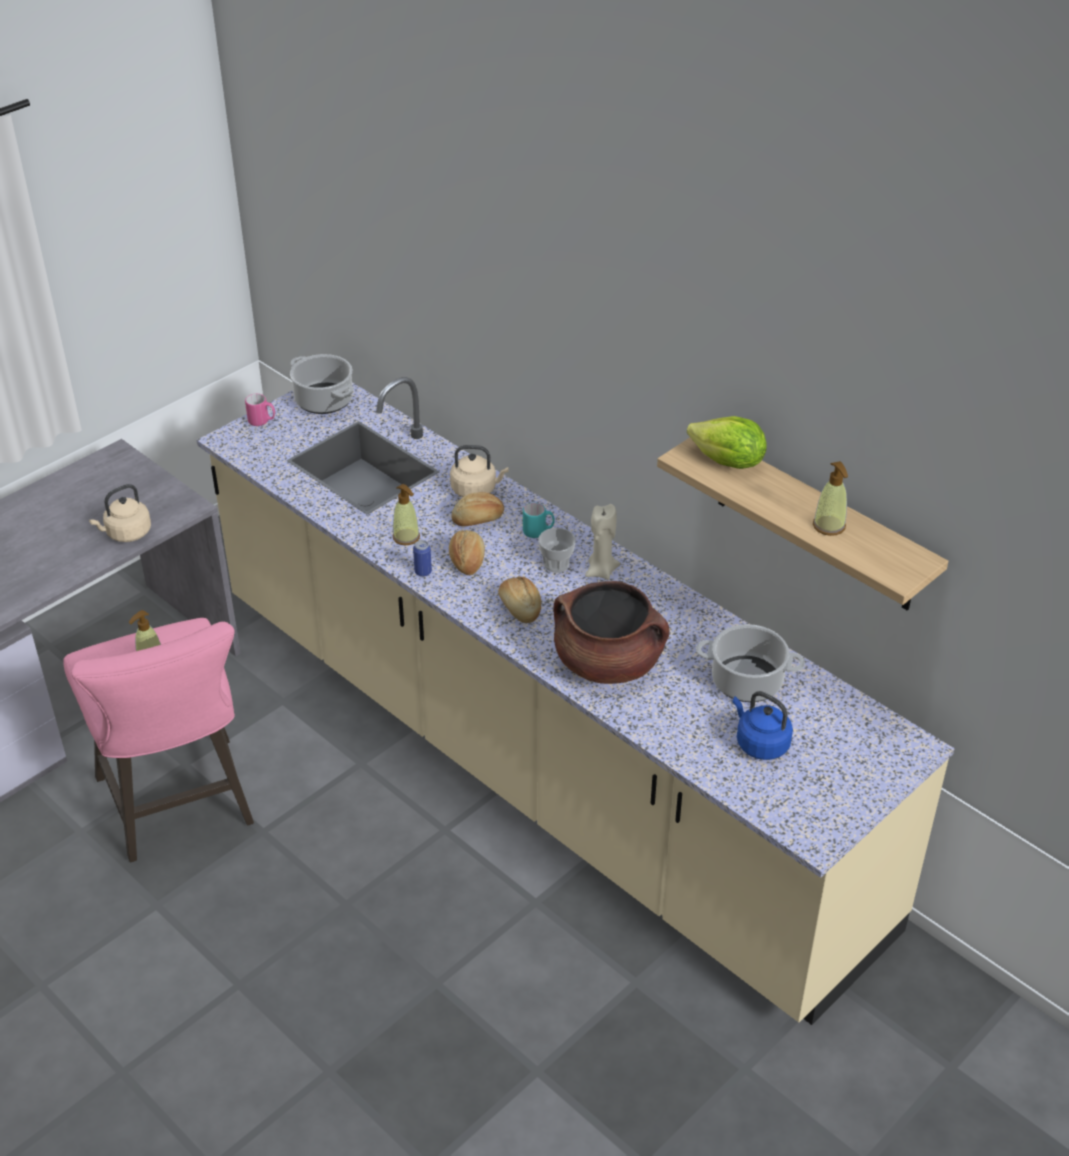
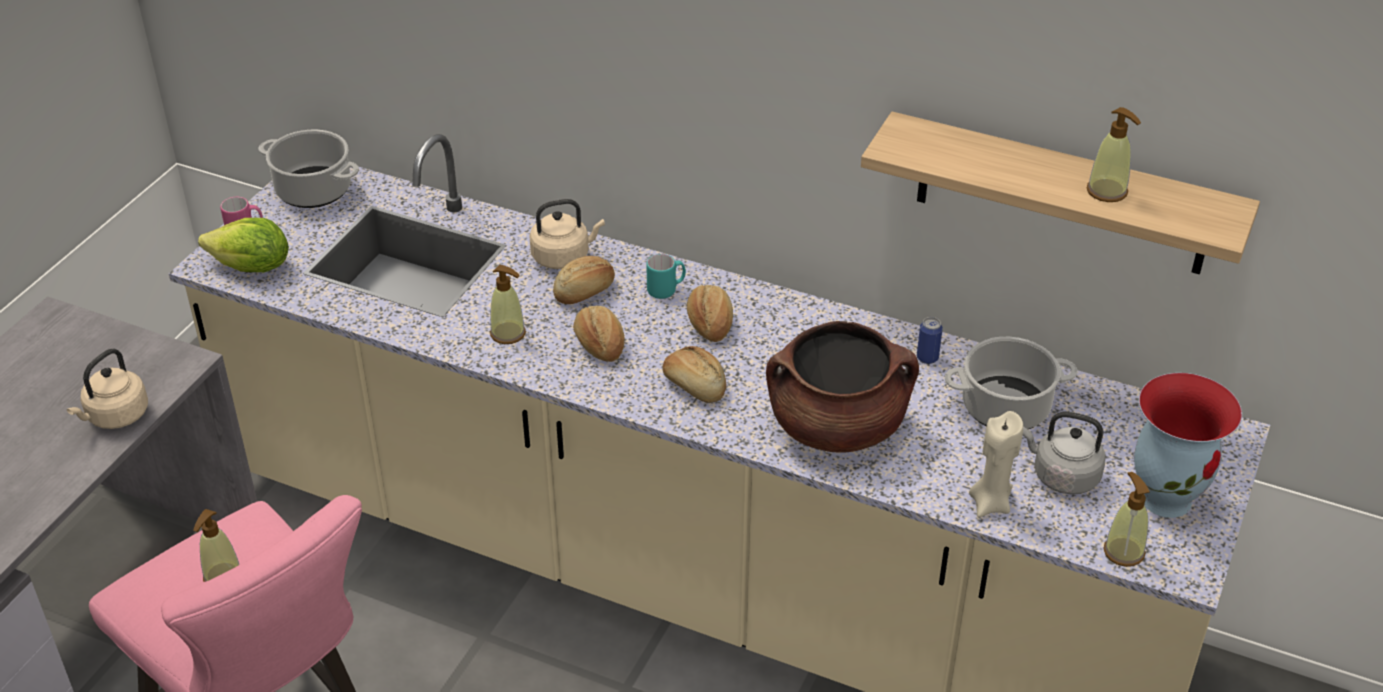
camera: 20 degrees left, 0 degrees up
(423, 572) = (552, 371): can -> can (927, 358)
(556, 564) = (709, 323): cup -> bread
(601, 571) = (766, 319): beige candle -> beige candle (990, 503)
(728, 462) = (946, 144): lettuce -> lettuce (252, 268)
(760, 743) = (1062, 476): blue kettle -> grey kettle
(774, 811) = (1123, 552): none -> soap dispenser
(833, 781) = (1166, 498): none -> vase

